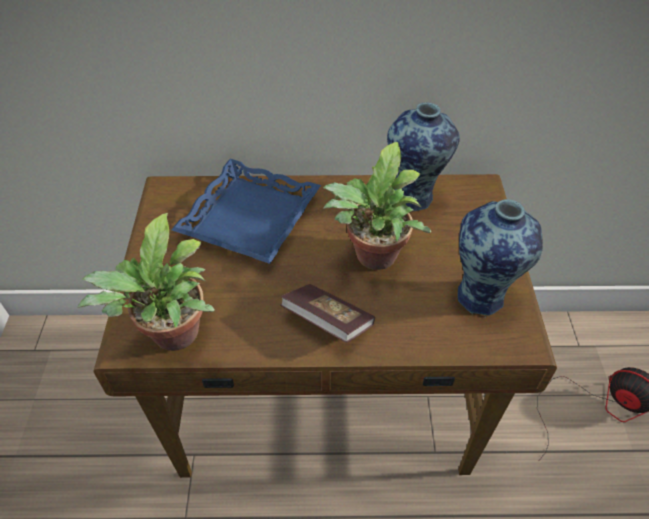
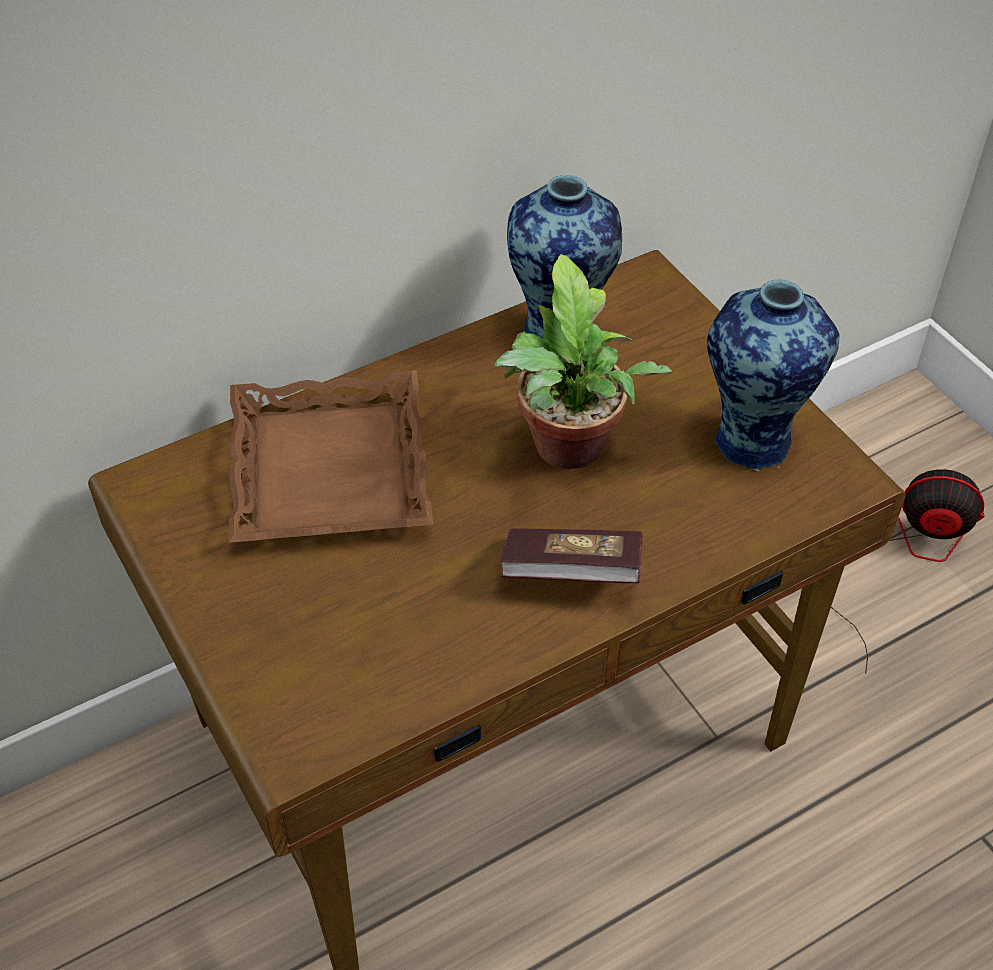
camera: 30 degrees left, 0 degrees up
(173, 338) = (358, 705): potted plant -> none
(249, 217) = (327, 470): blue tray -> brown tray

